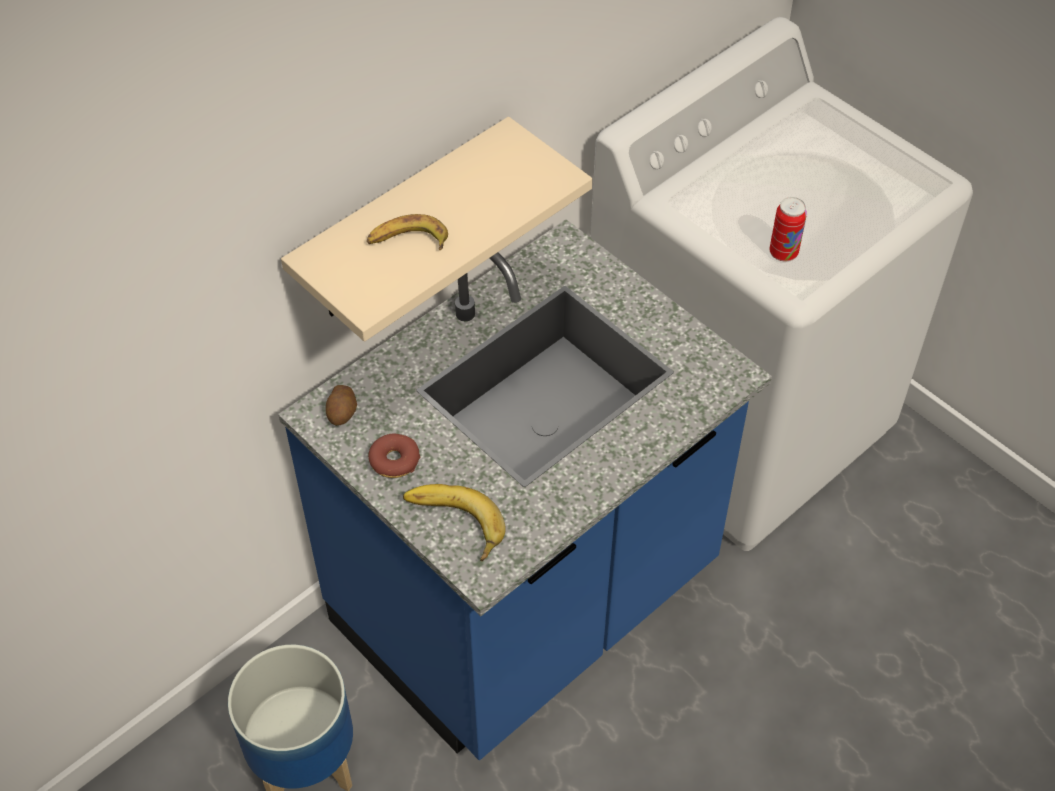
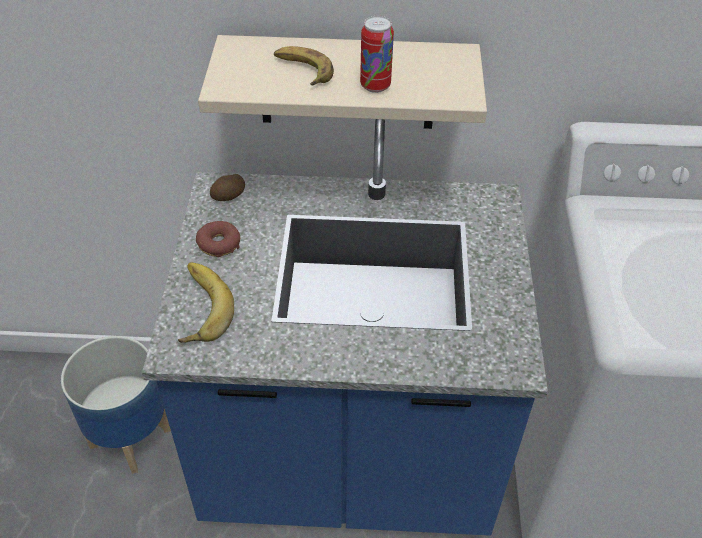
camera: 45 degrees right, 5 degrees down
(783, 253) = (650, 303): can -> can (375, 86)

